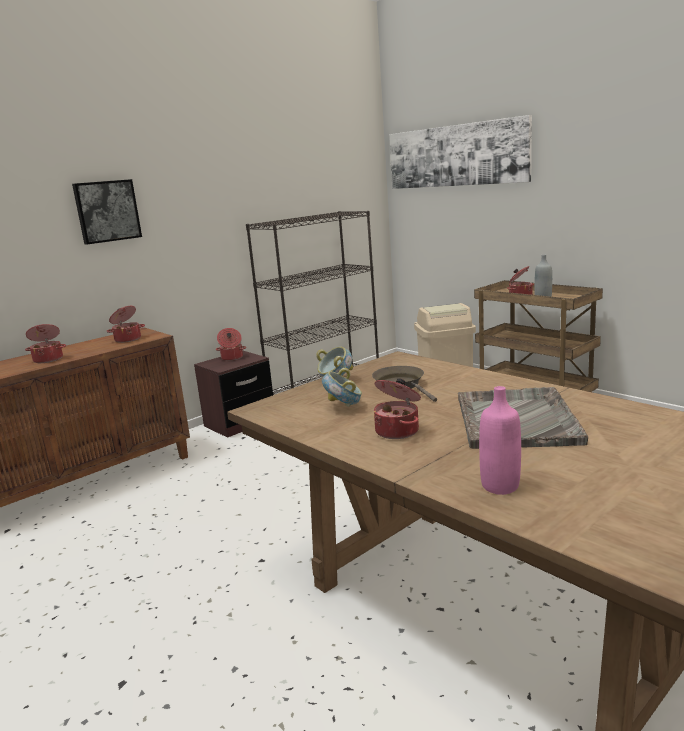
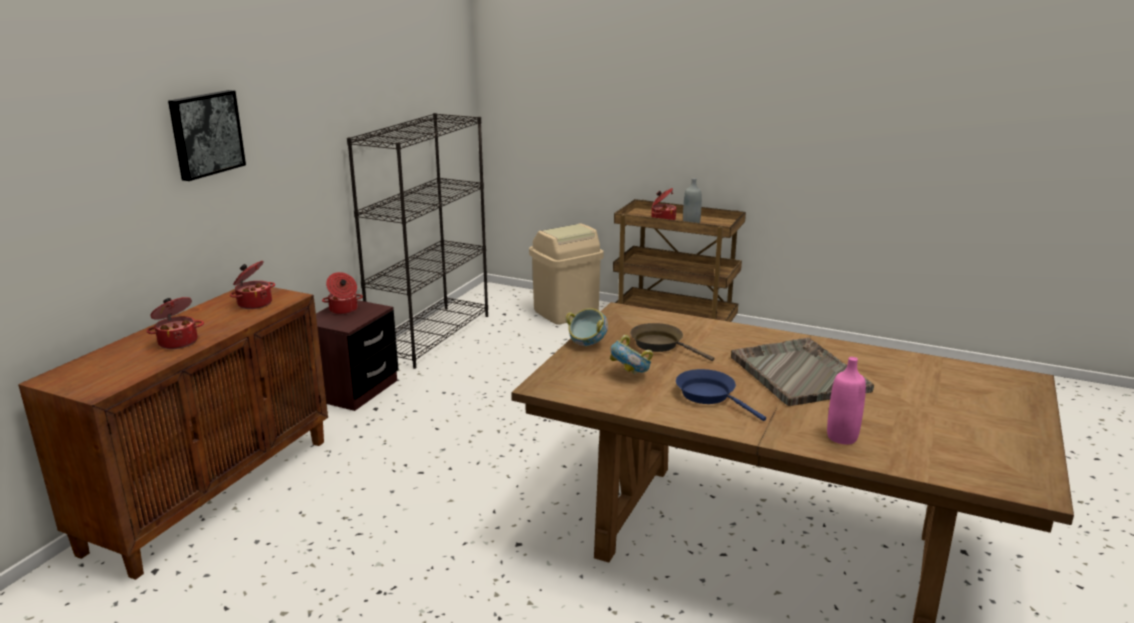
camera: 25 degrees left, 5 degrees up
(398, 431) = (709, 395): cooking pot -> blue frying pan
(455, 155) = (573, 53): picture -> none

